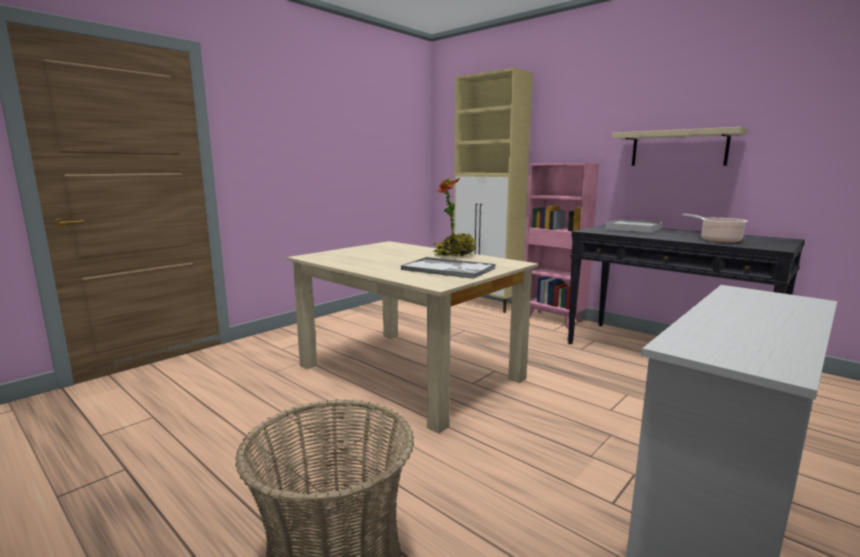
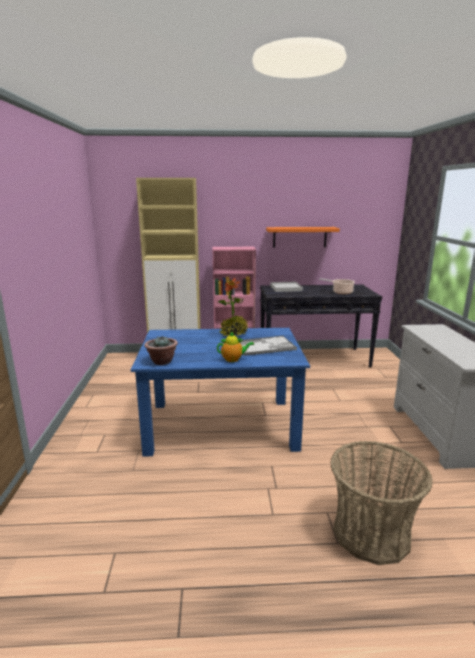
camera: 45 degrees left, 5 degrees up
(322, 258) = (162, 361): none -> potted plant
(381, 270) = (233, 359): none -> teapot
(407, 372) = (220, 425): beige dining table -> blue dining table
(678, 148) = (299, 237): beige shelf -> orange shelf

